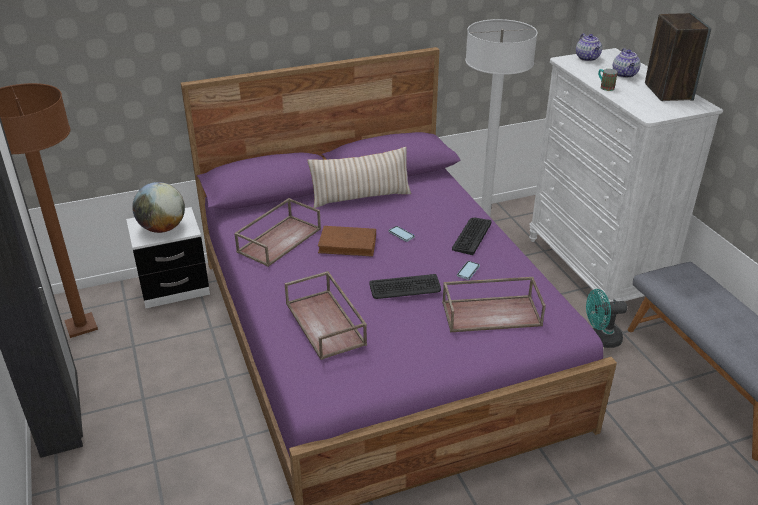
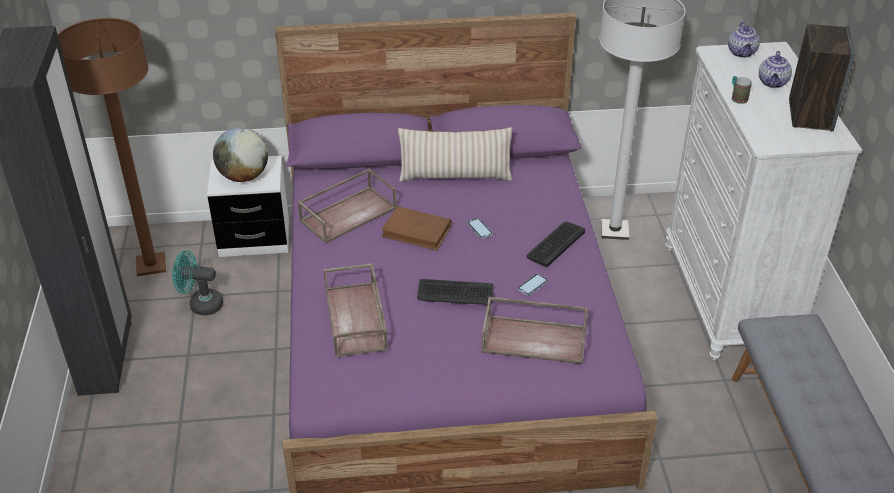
camera: 15 degrees right, 5 degrees up
(600, 339) = (695, 383): turquoise fan -> turquoise fan (200, 304)

